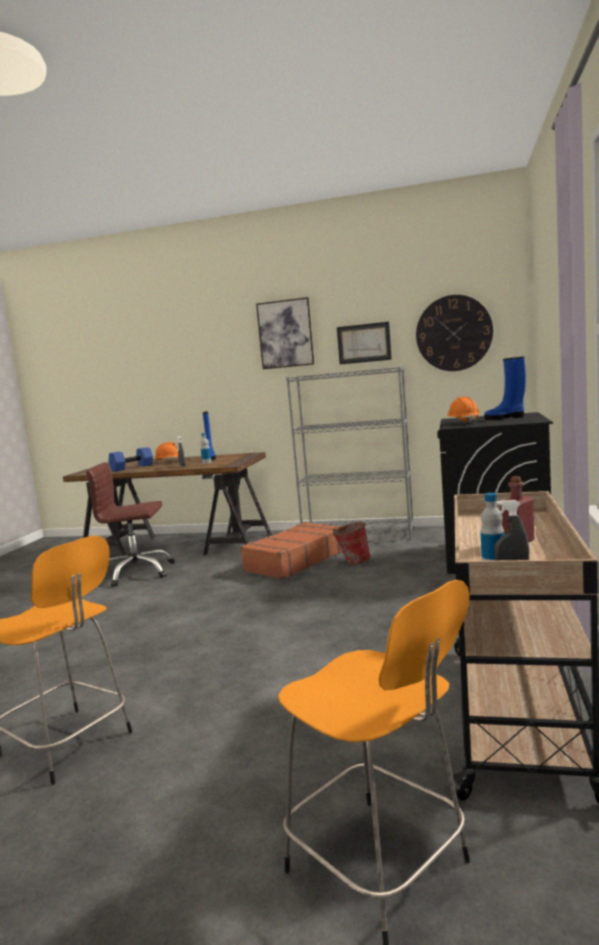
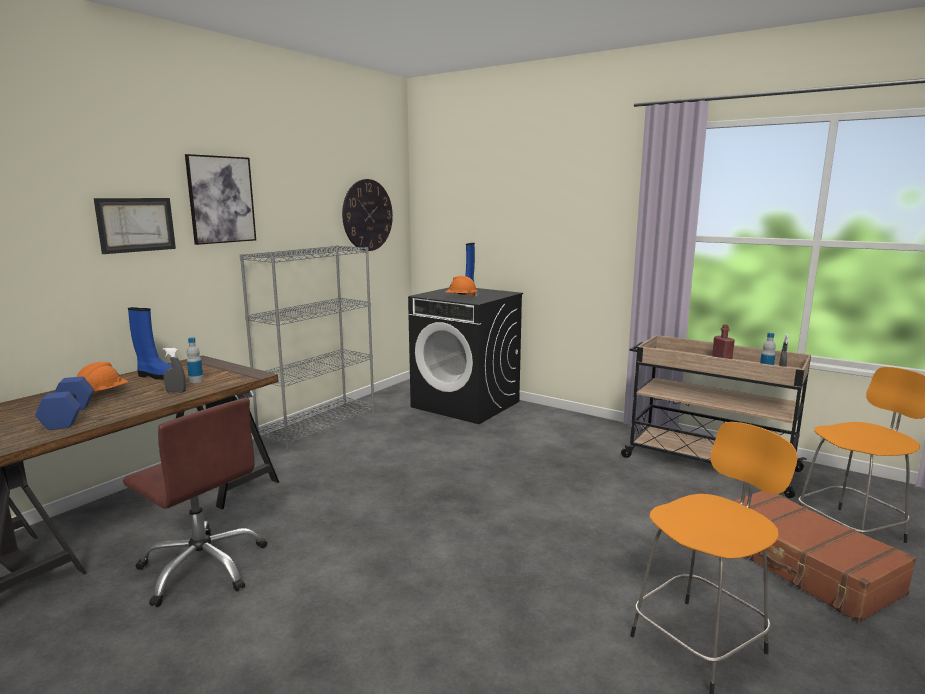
camera: 70 degrees left, 5 degrees up
(136, 573) = (203, 566): brown office chair -> brown office chair turned 75 degrees counterclockwise
(295, 561) = (347, 466): brown suitcase -> brown suitcase (803, 565)
(352, 562) = (397, 445): bucket -> none
(364, 343) = (301, 218): picture -> picture (136, 225)

